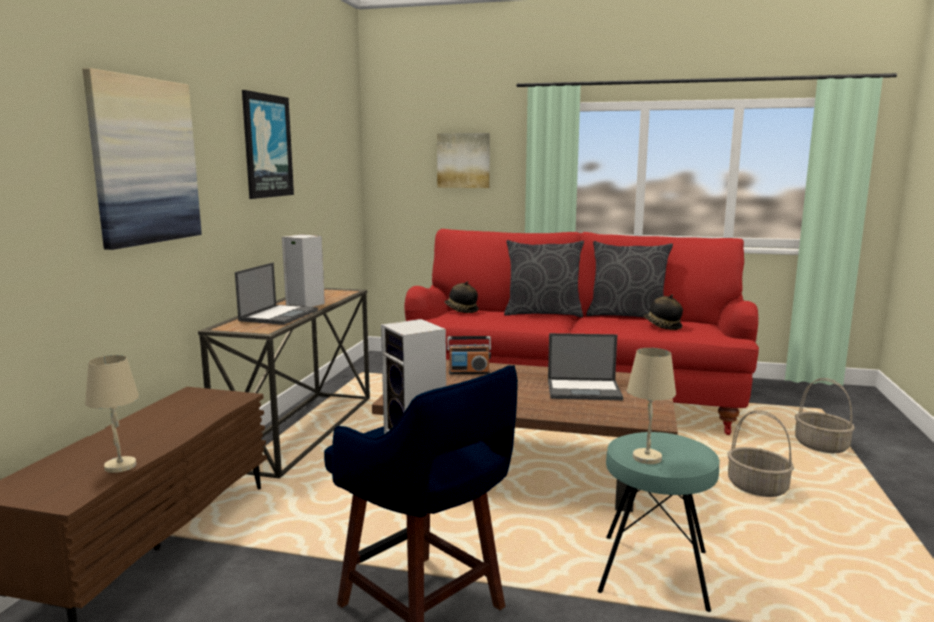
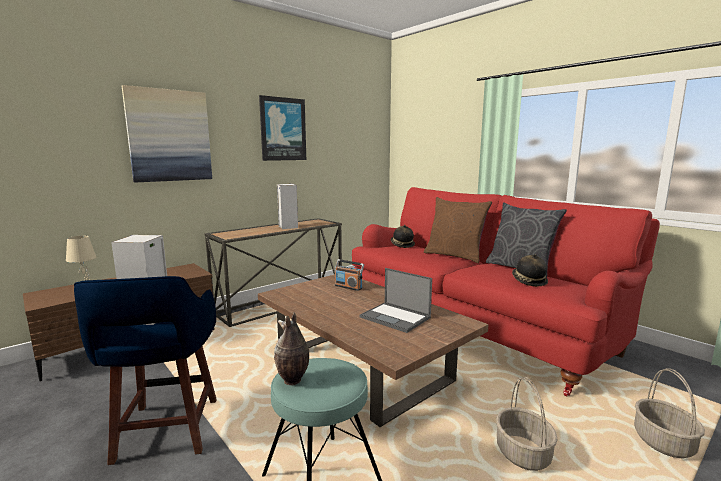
camera: 35 degrees right, 0 degrees up
(279, 315) = (258, 231): laptop -> none
(463, 160) = (445, 139): picture -> none
(543, 313) = (454, 256): grey pillow -> brown pillow
(647, 458) = (292, 380): beige table lamp -> vase

